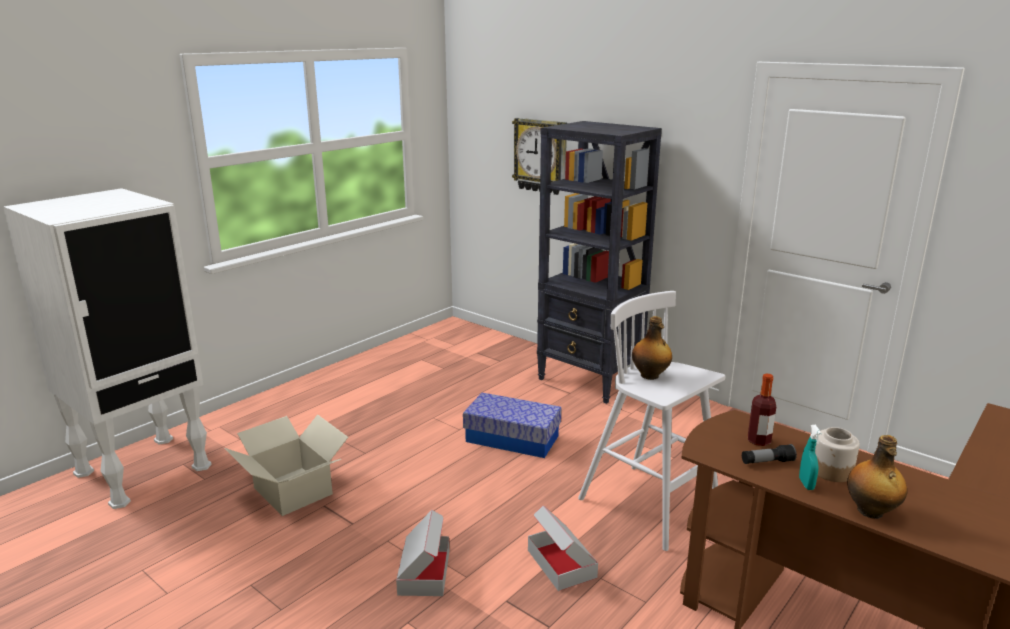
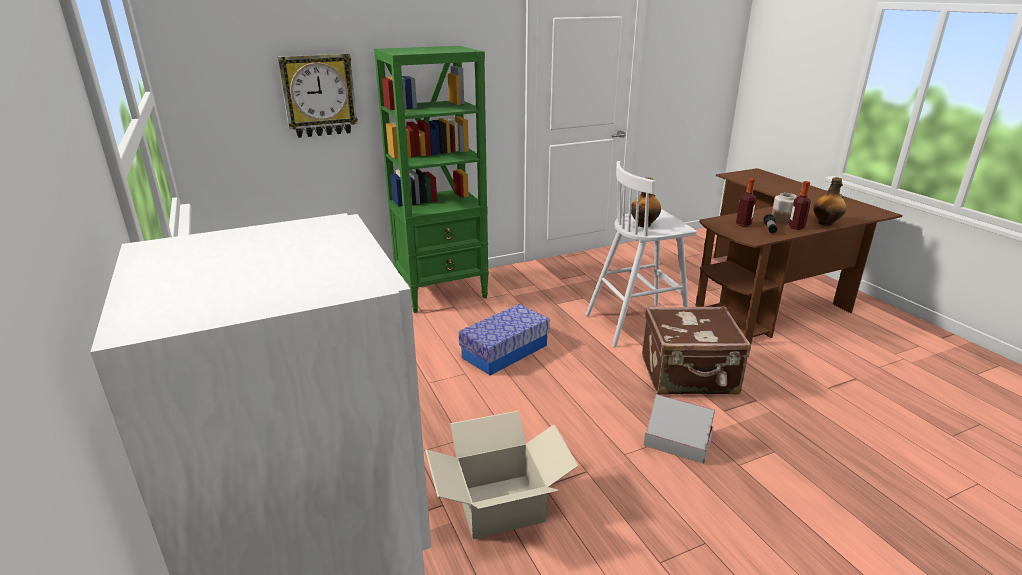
camera: 65 degrees left, 5 degrees up
(561, 564) = (689, 376): cardboard box -> brown suitcase
(590, 380) = (442, 293): black bookcase -> green bookcase
(806, 484) = (796, 227): turquoise spray bottle -> bottle

